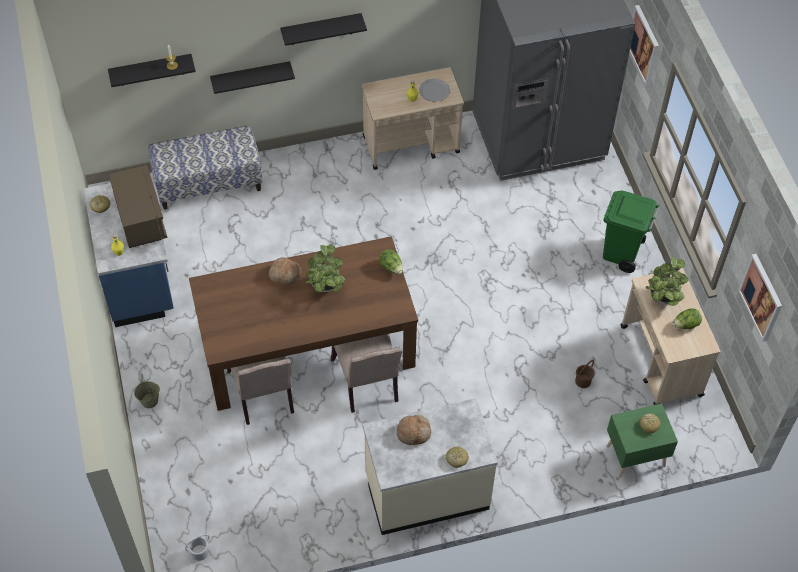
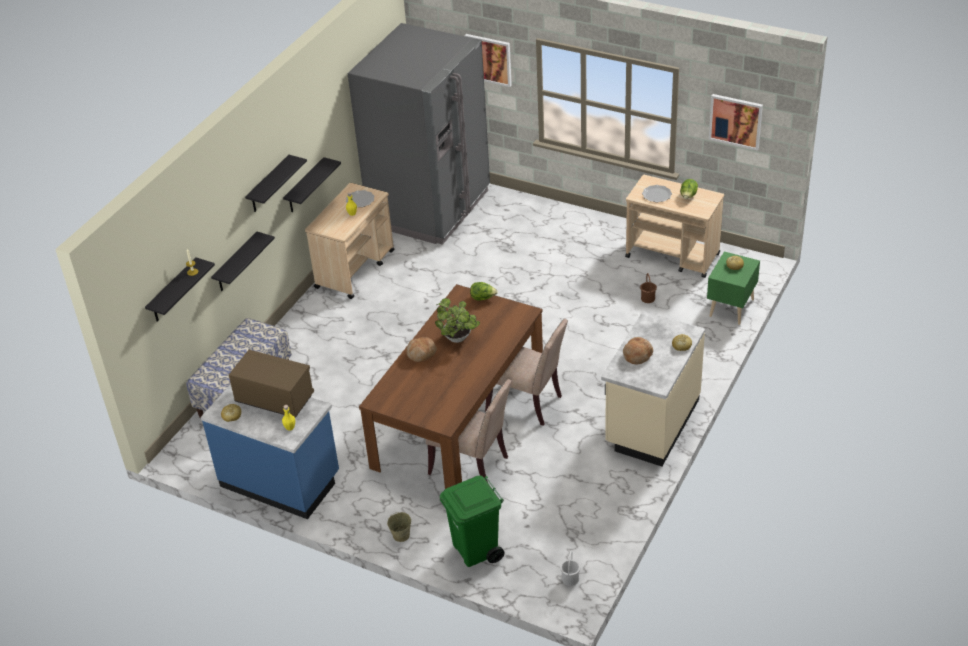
camera: 45 degrees left, 15 degrees down
(379, 47) = (305, 186): none -> black shelf
(621, 253) = (570, 225): green trash can -> green trash can (476, 550)
(662, 298) = (657, 195): potted plant -> plate

